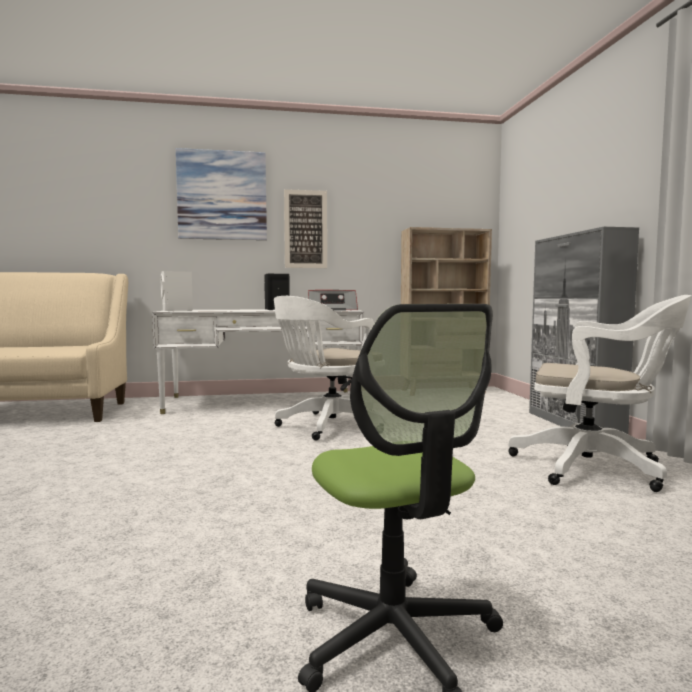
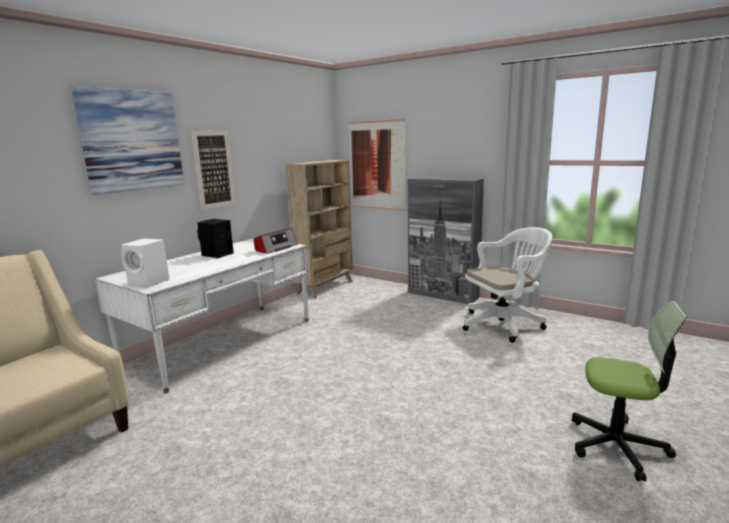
camera: 45 degrees left, 10 degrees up
(327, 426) = (333, 348): white office chair -> none
(529, 234) = (377, 165): none -> picture

